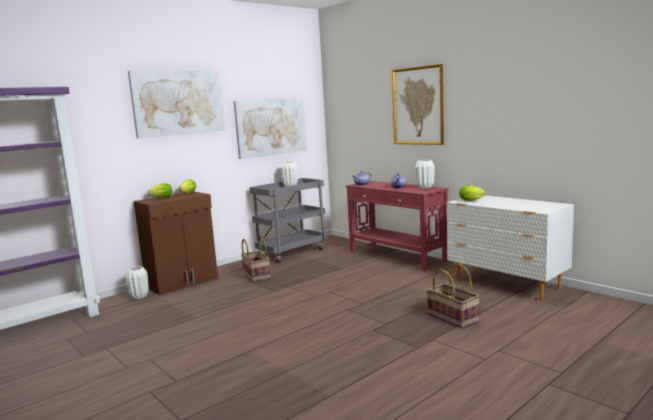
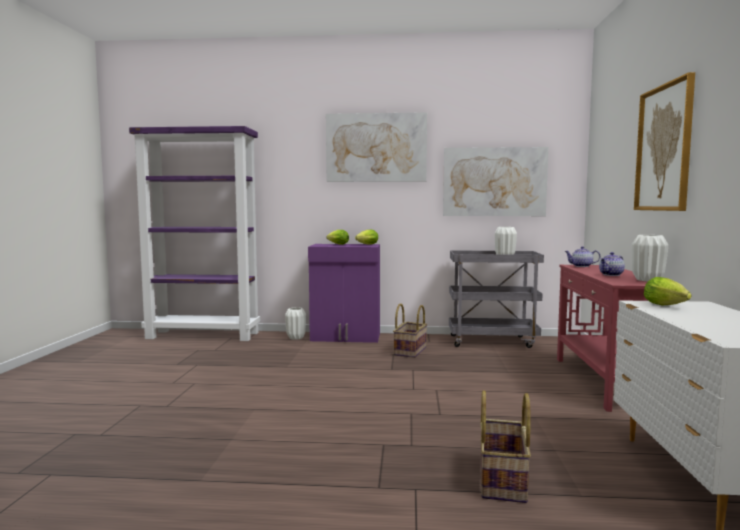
camera: 45 degrees right, 5 degrees down
(183, 282) = (346, 337): brown cabinet -> purple cabinet

